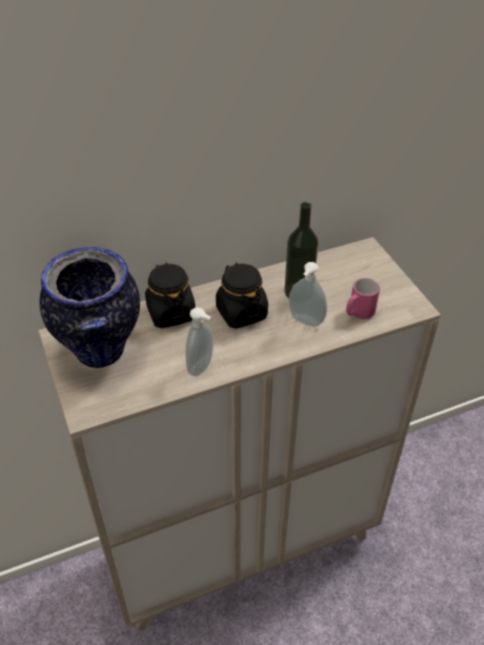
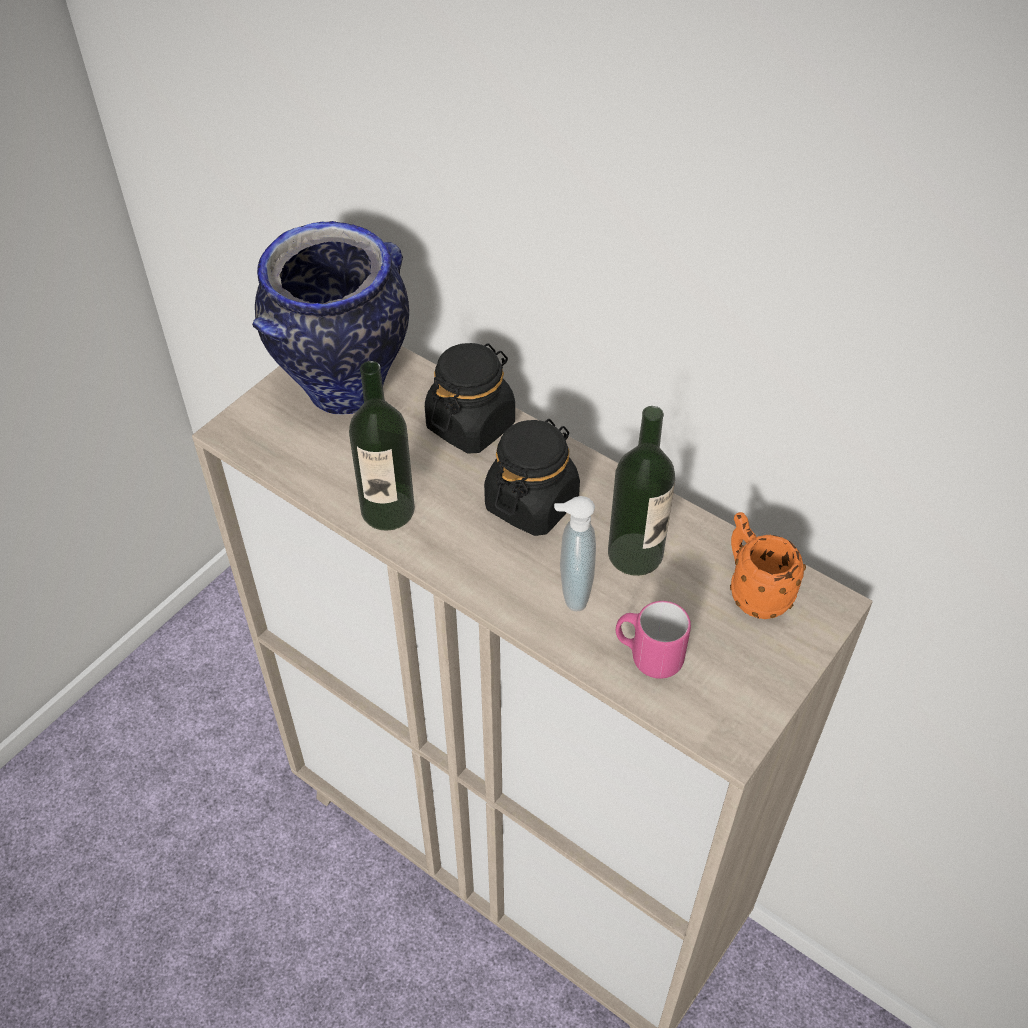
camera: 60 degrees right, 5 degrees up
(202, 367) = (387, 510): soap dispenser -> bottle
(345, 266) = (753, 591): none -> orange mug

